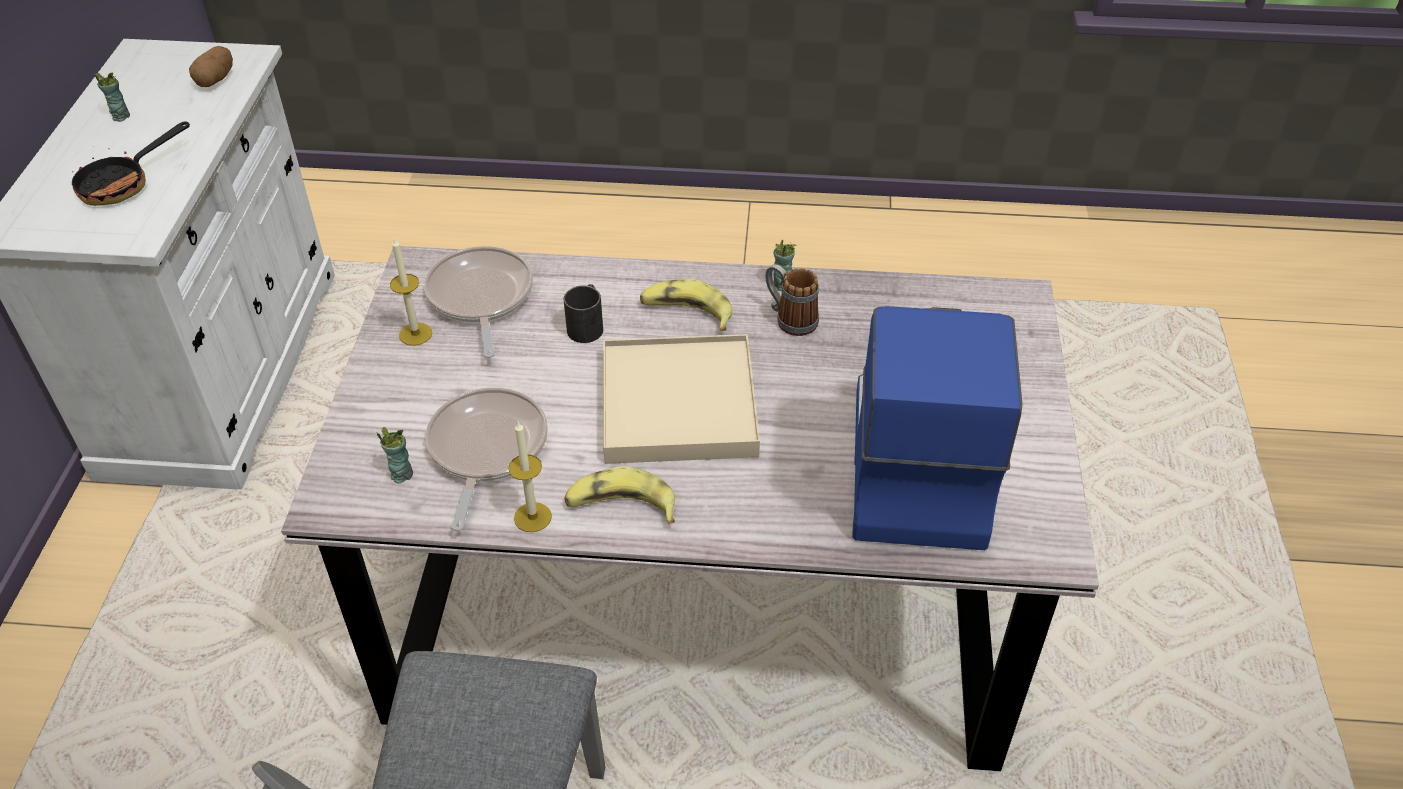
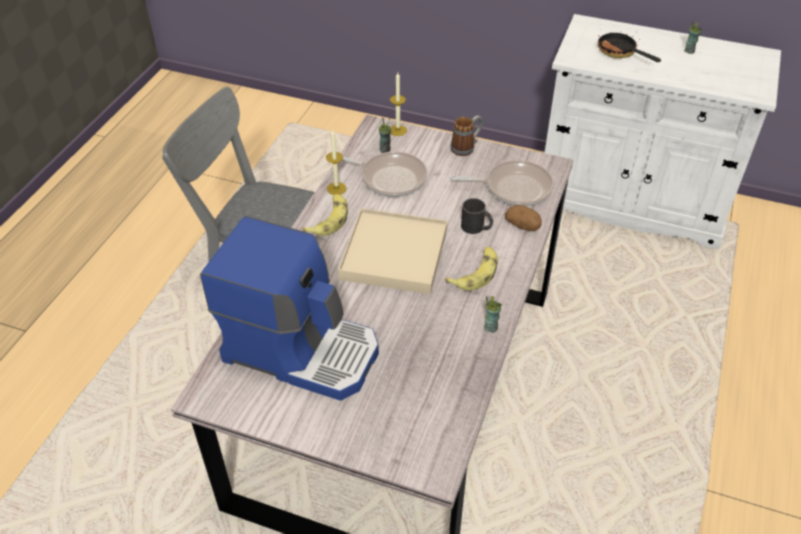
camera: 105 degrees right, 0 degrees up
(216, 79) = (730, 81): potato -> potato (523, 226)
(415, 334) = (489, 161): candle -> candle (397, 130)
(789, 319) = (454, 322): mug -> mug (466, 147)

